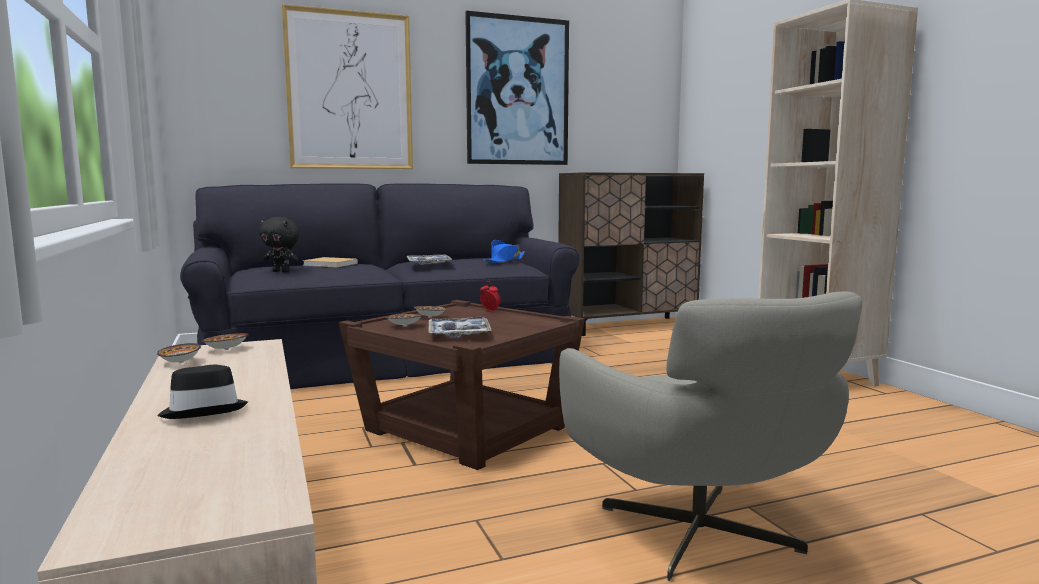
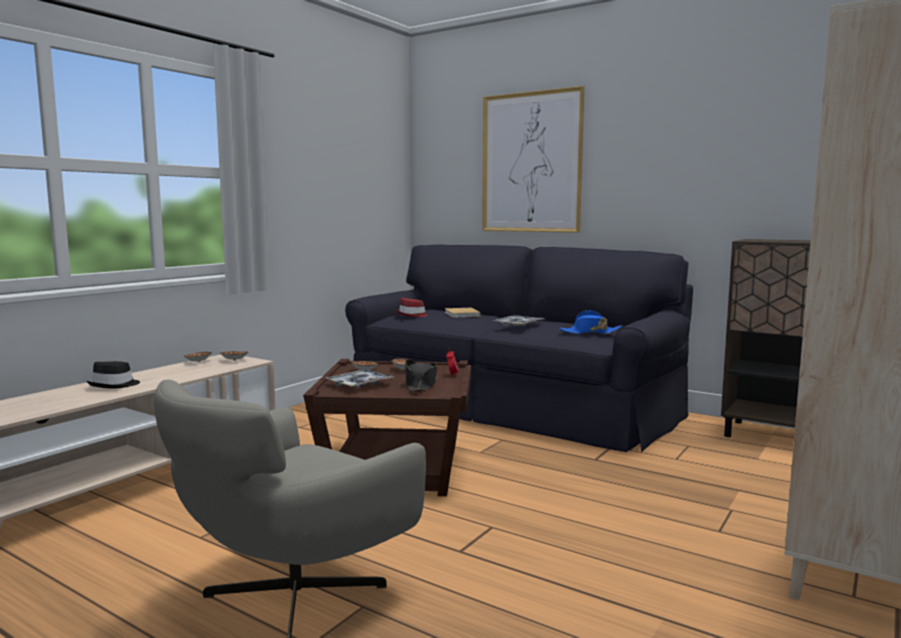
camera: 55 degrees right, 0 degrees up
(281, 271) = (412, 315): black plush toy -> red hat
(503, 321) = (421, 384): none -> black hat
(517, 91) = (698, 146): picture -> none

